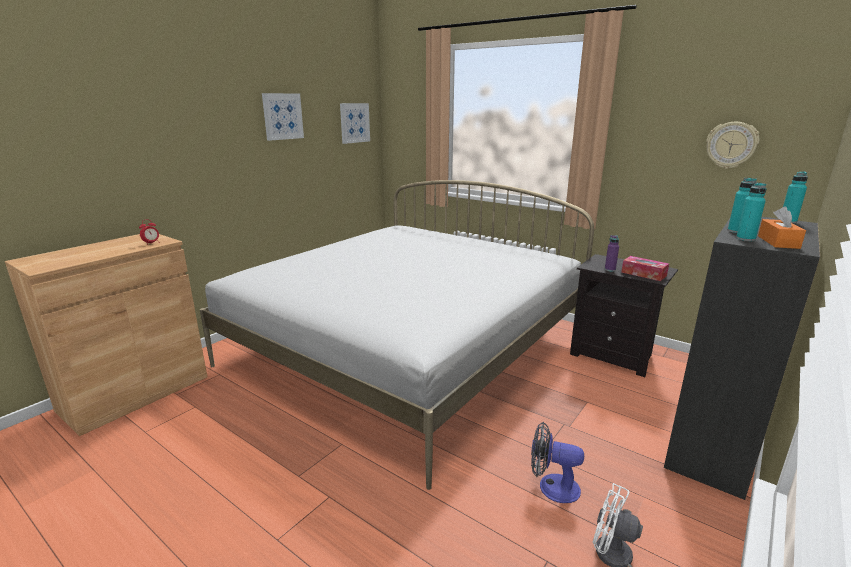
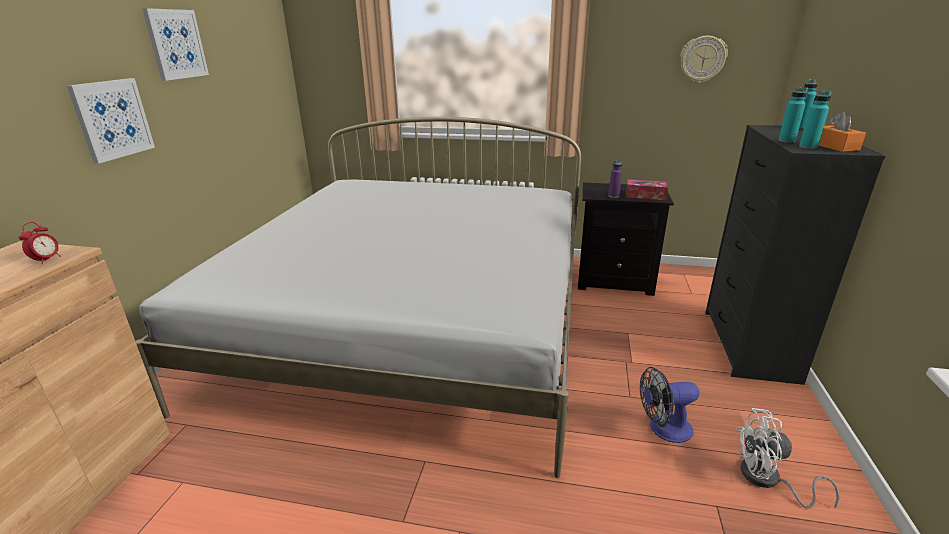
camera: 25 degrees left, 5 degrees up
(354, 123) = (262, 52): picture -> picture (112, 119)

